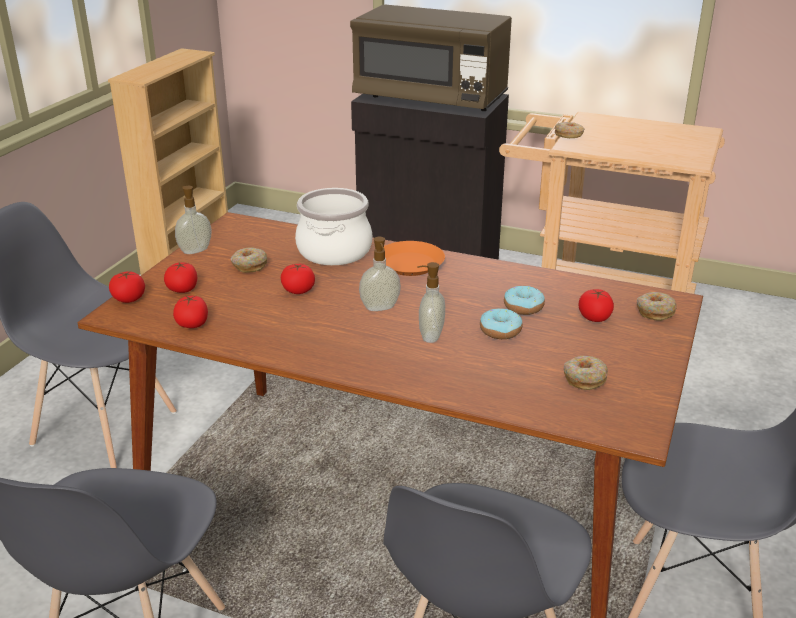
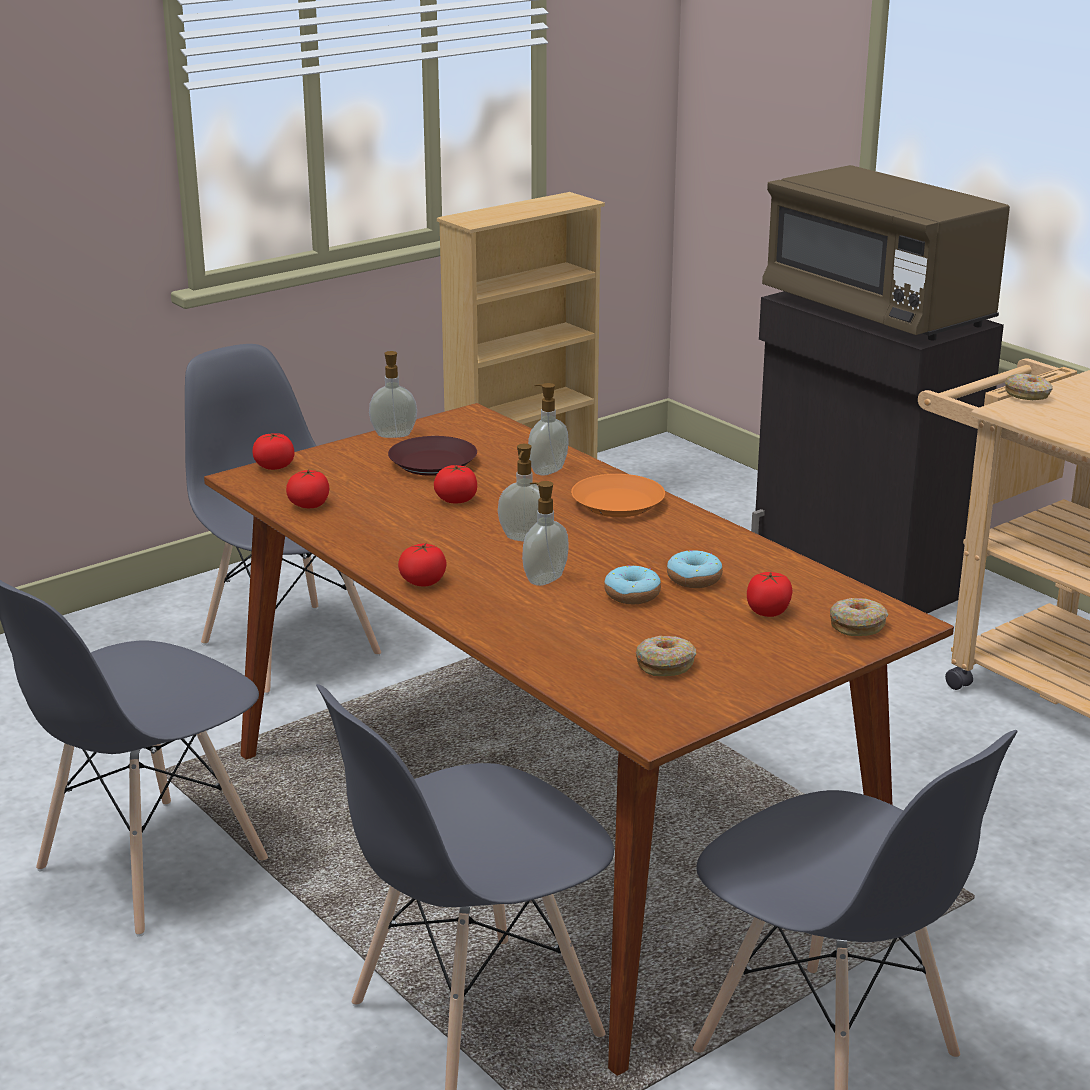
camera: 30 degrees right, 5 degrees down
(182, 289) = (337, 470): tomato -> tomato (423, 582)
(249, 265) = (433, 463): donut -> brown plate
(335, 251) = (547, 470): cooking pot -> soap dispenser

